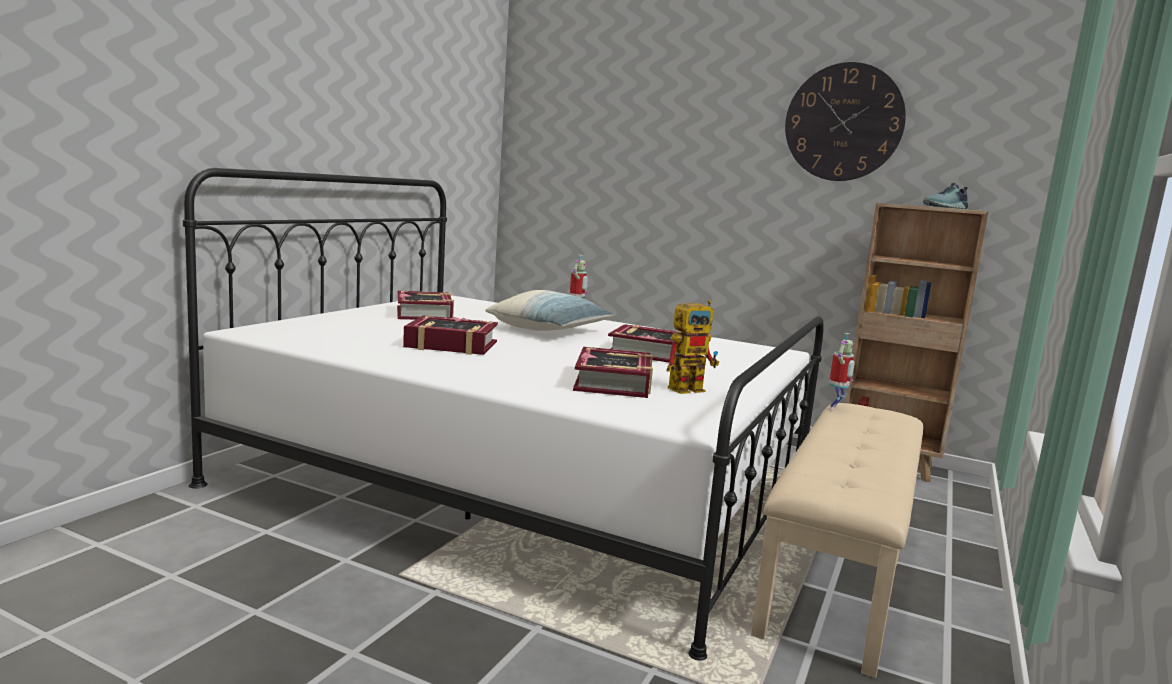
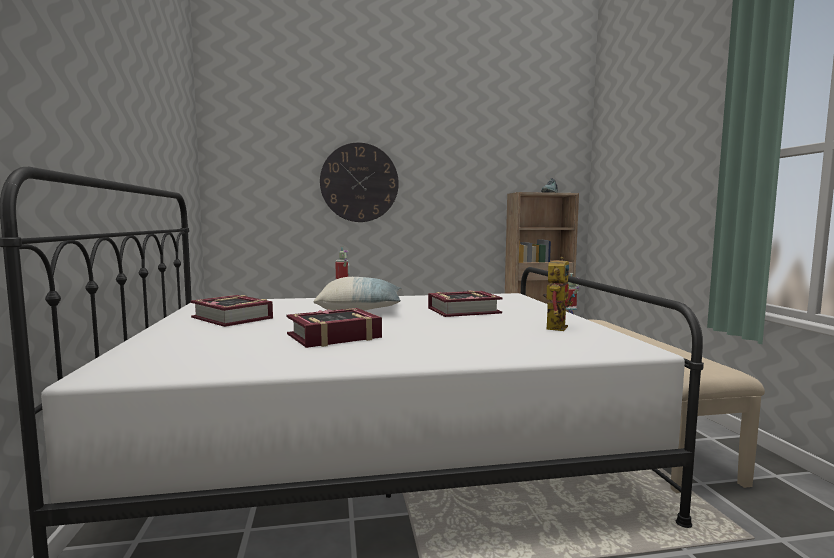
camera: 35 degrees left, 5 degrees down
(614, 383) = (515, 334): book -> none
(843, 122) = (478, 142): wall clock -> wall clock (359, 182)

